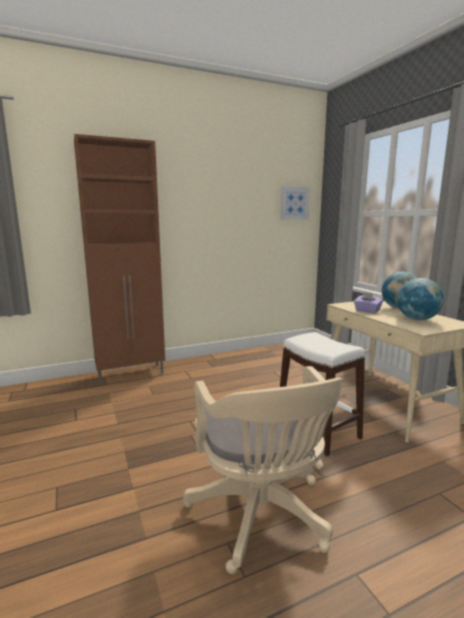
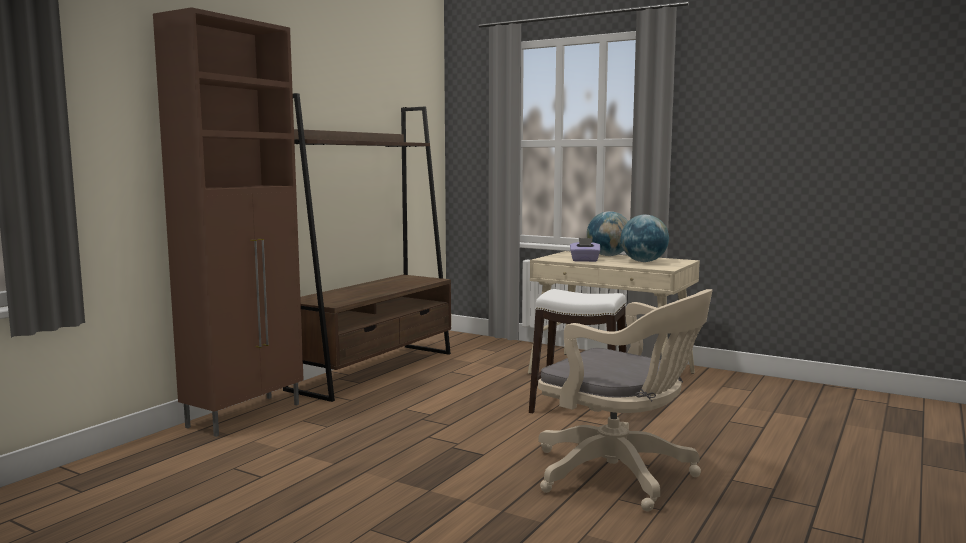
camera: 35 degrees left, 5 degrees down
(232, 359) = (374, 370): none -> brown bookcase
(294, 203) = (418, 127): picture -> none

